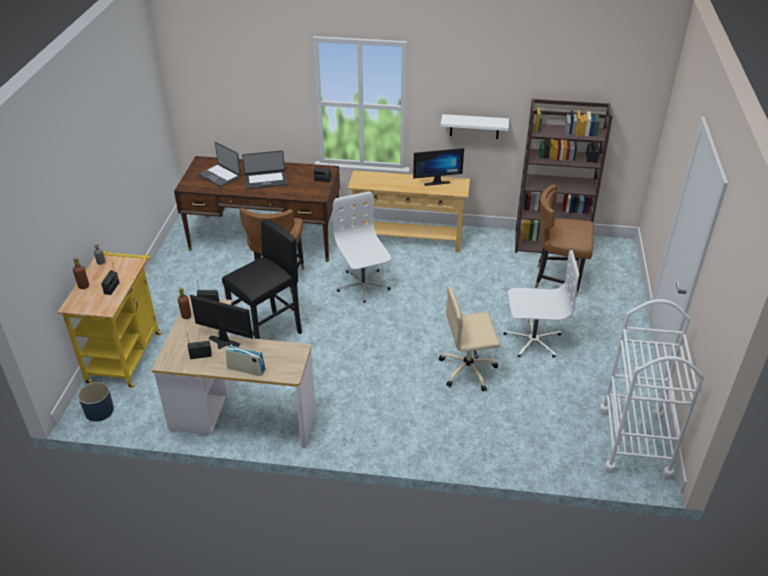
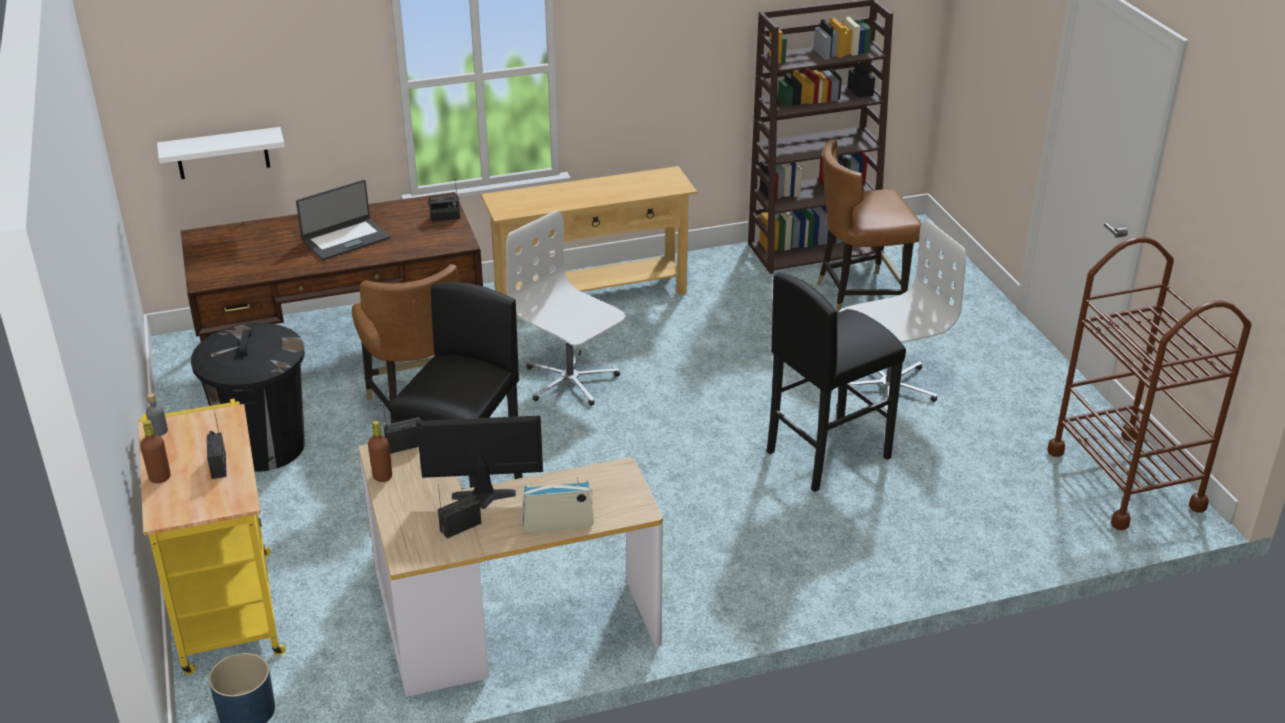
camera: 25 degrees left, 5 degrees down
(195, 278) = (264, 447): none -> black trash can
(220, 176) = (256, 251): laptop -> none
(436, 181) = (630, 181): monitor -> none
(468, 370) = (827, 454): beige office chair -> black stool
(474, 126) = (671, 77): white shelf -> white shelf (222, 153)
(634, 442) = (1124, 479): white cart -> brown cart

